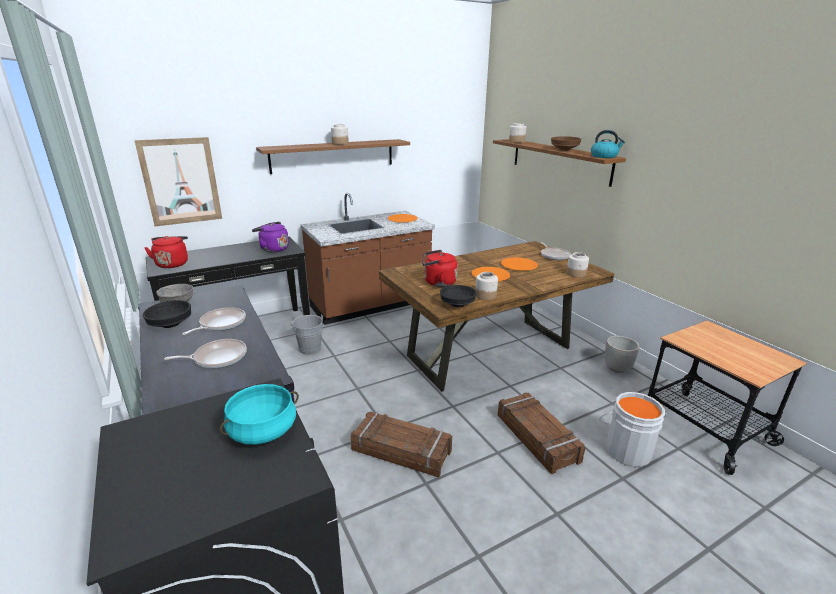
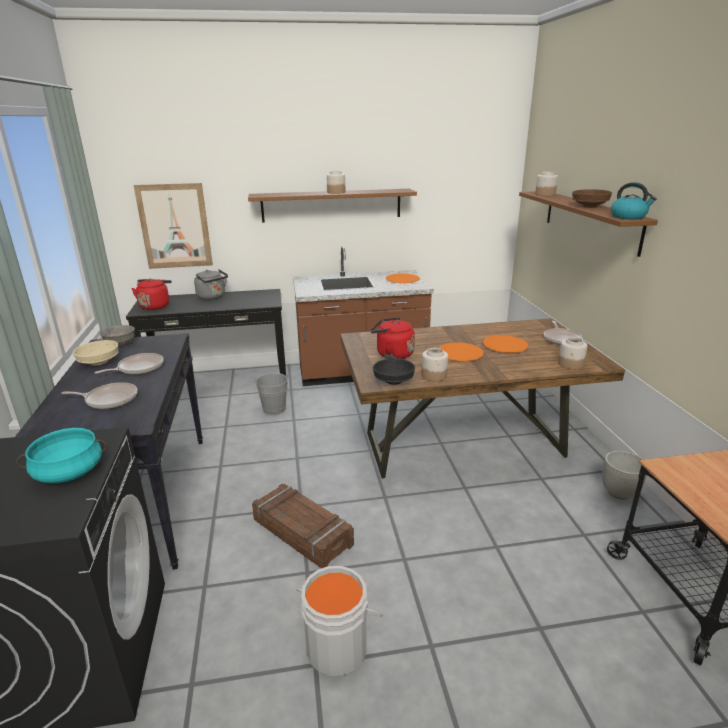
camera: 20 degrees right, 0 degrees up
(171, 324) = (99, 362): black bowl -> beige bowl
(228, 249) = (212, 297): none -> grey kettle
(273, 249) = (253, 300): purple kettle -> none
(537, 437) = (461, 554): crate -> none
(627, 449) = (568, 595): grey bucket -> grey bucket (338, 645)

